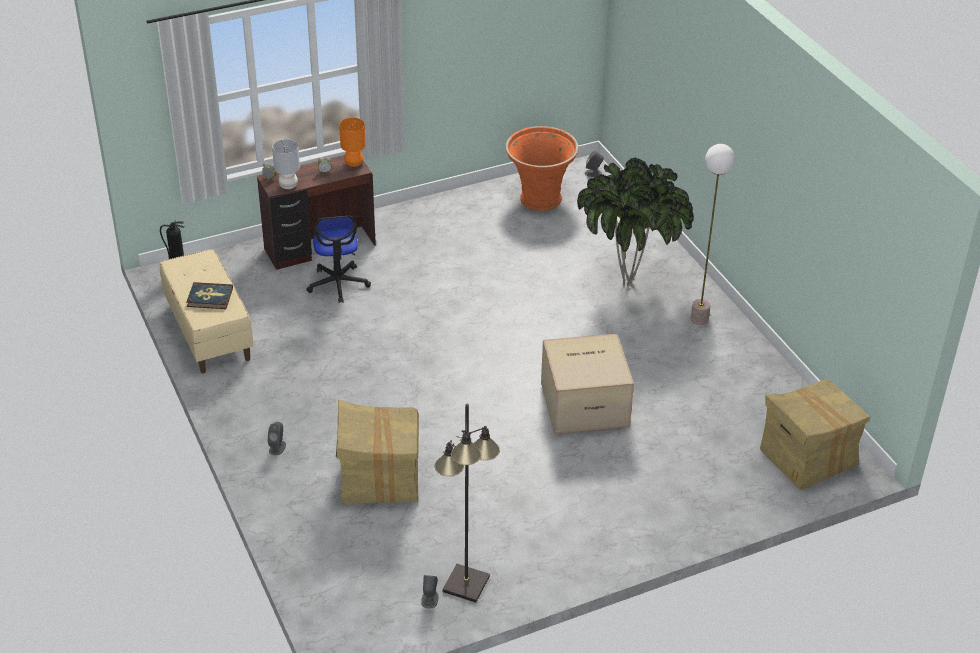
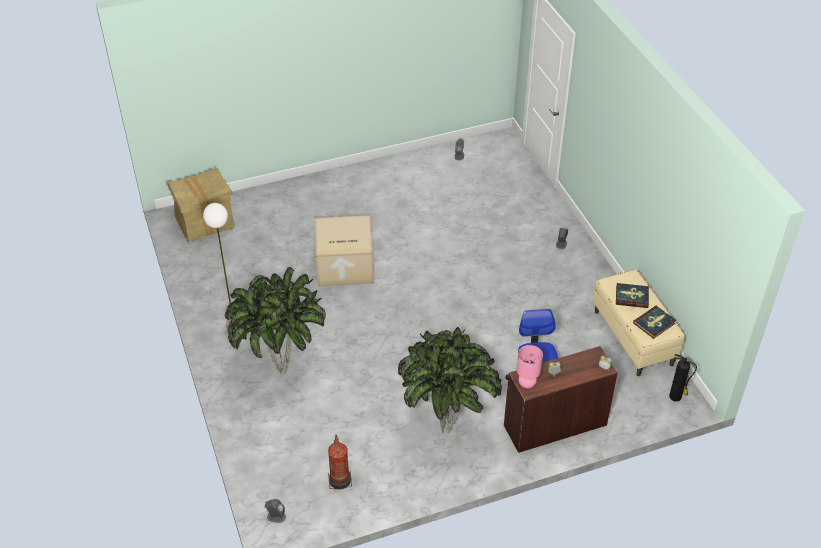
camera: 175 degrees left, 5 degrees up
(191, 271) = (654, 323): none -> book
(288, 186) = (585, 357): grey table lamp -> none
(353, 163) = (527, 383): orange table lamp -> pink table lamp
(379, 479) = (490, 221): cardboard box -> none
(435, 239) = (447, 429): none -> potted plant
(465, 584) = (438, 162): black floor lamp -> none
(539, 199) = (340, 479): orange planter -> fire extinguisher

